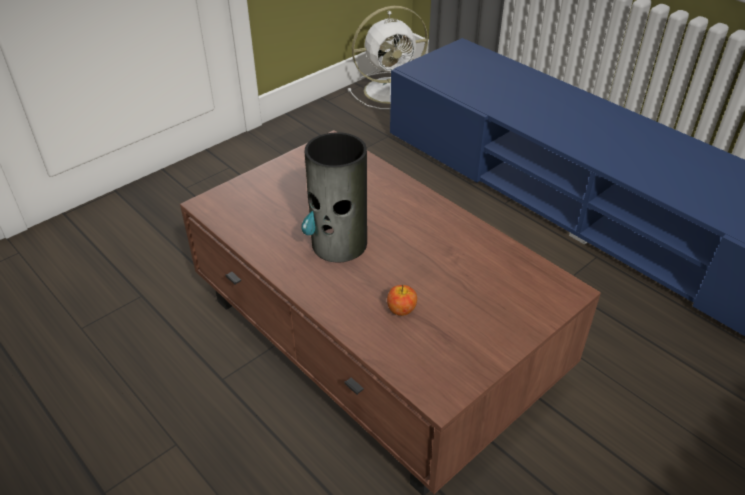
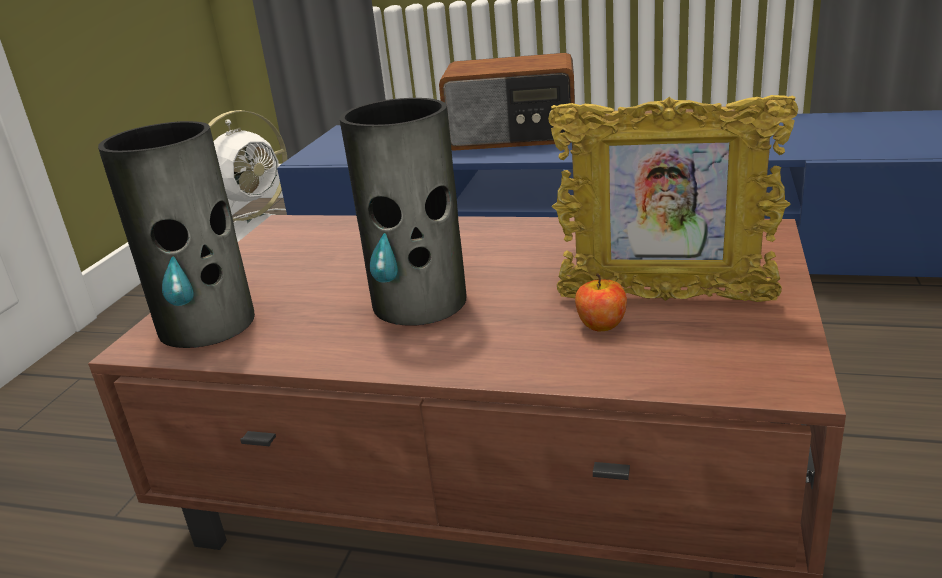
camera: 30 degrees left, 15 degrees down
(241, 205) = (208, 324): none -> vase
(451, 311) = (665, 299): none -> picture frame
(558, 107) = (513, 136): none -> radio

